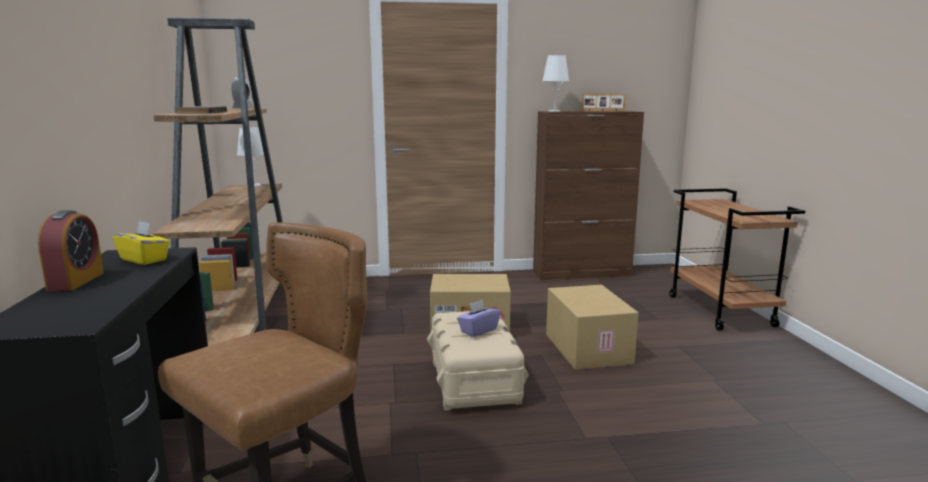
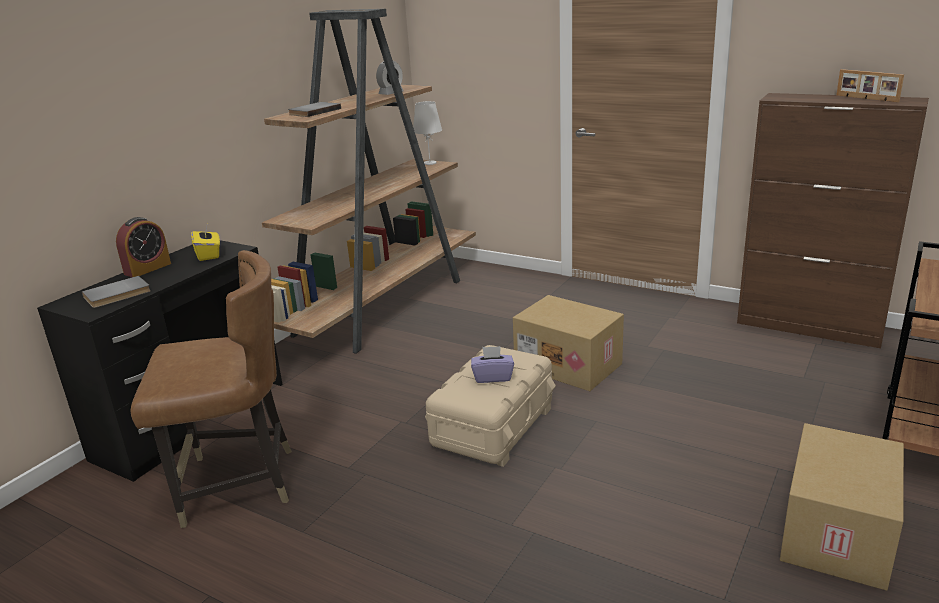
camera: 40 degrees right, 10 degrees up
(83, 306) = (118, 295): none -> grey book
(554, 111) = (785, 96): white table lamp -> none
(586, 348) = (656, 430): cardboard box -> cardboard box (834, 531)

